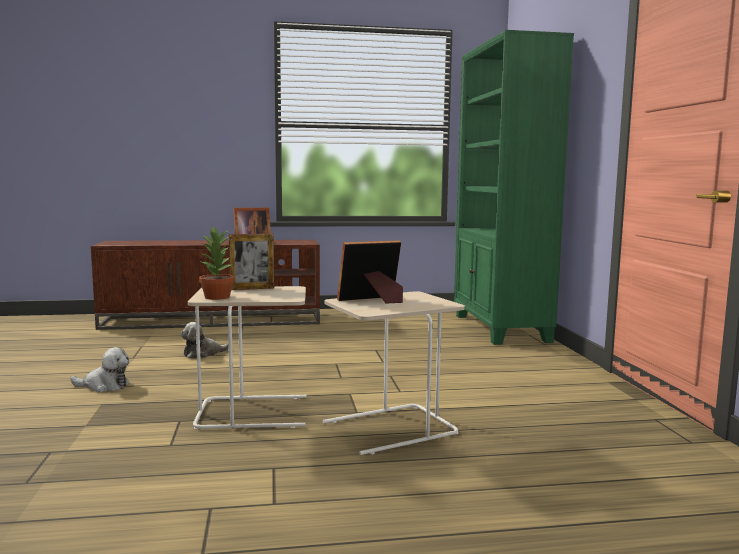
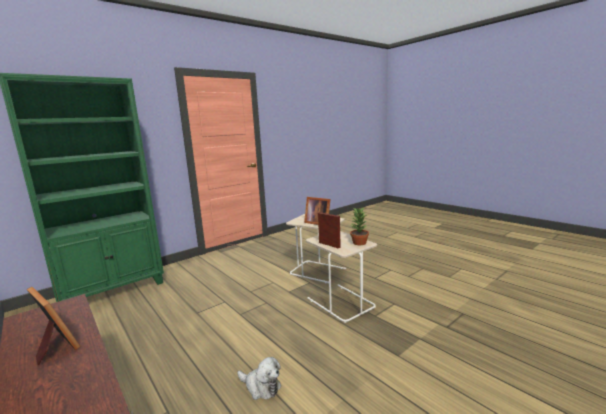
camera: 120 degrees left, 5 degrees up
(104, 386) = (379, 381): plush toy -> none

